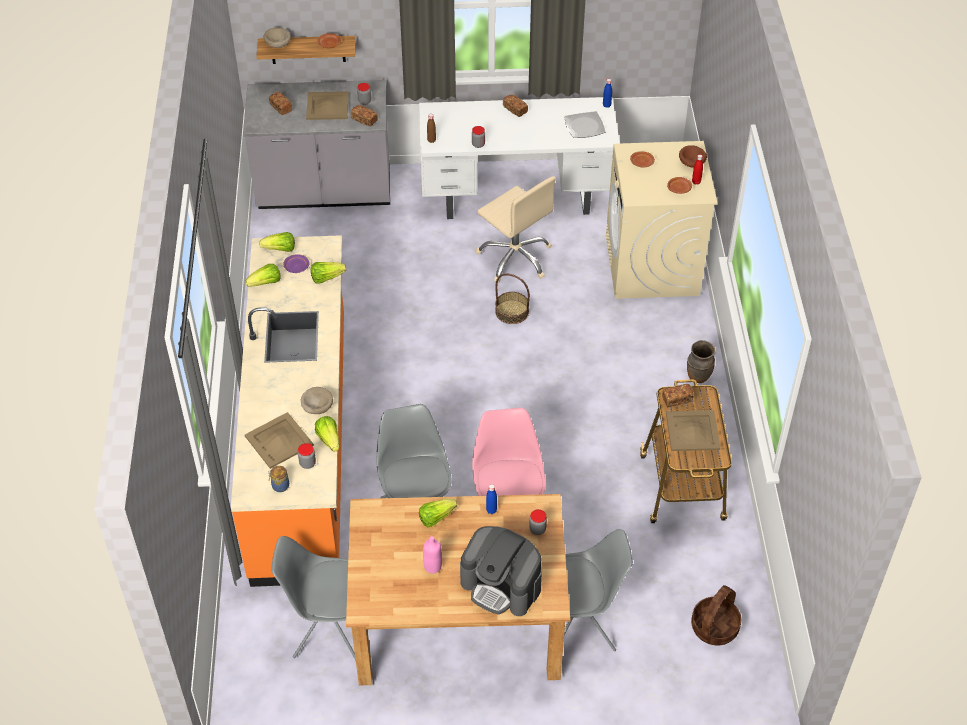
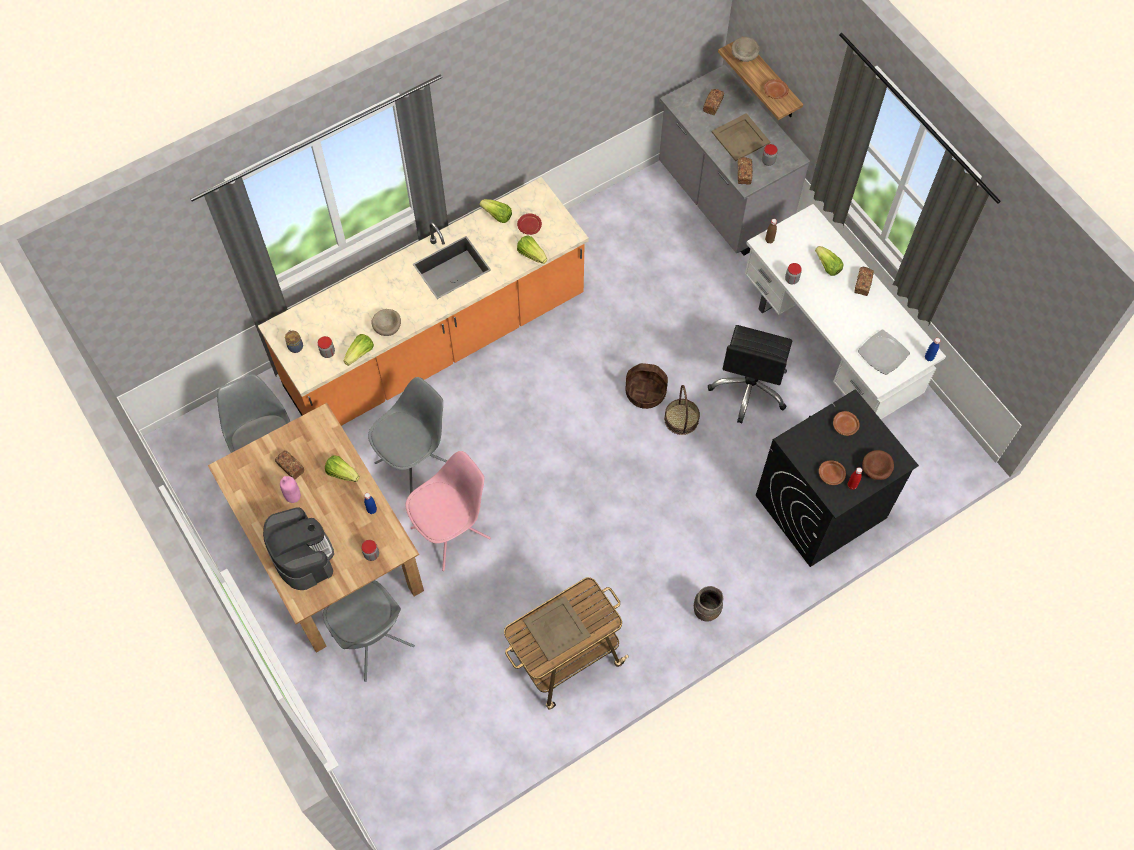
camera: 60 degrees right, 15 degrees up
(279, 441) = (338, 320): beige tray -> none
(280, 249) = (541, 204): lettuce -> lettuce (827, 266)
(296, 267) = (529, 226): purple plate -> red plate
(501, 585) = (302, 555): coffee machine -> coffee machine turned 150 degrees clockwise
(515, 257) = (749, 388): beige office chair -> black office chair
(652, 266) = (820, 507): beige washing machine -> black washing machine
(677, 399) = (586, 598): bread -> bread (290, 467)
(714, 627) = (431, 751): basket -> basket (645, 393)

